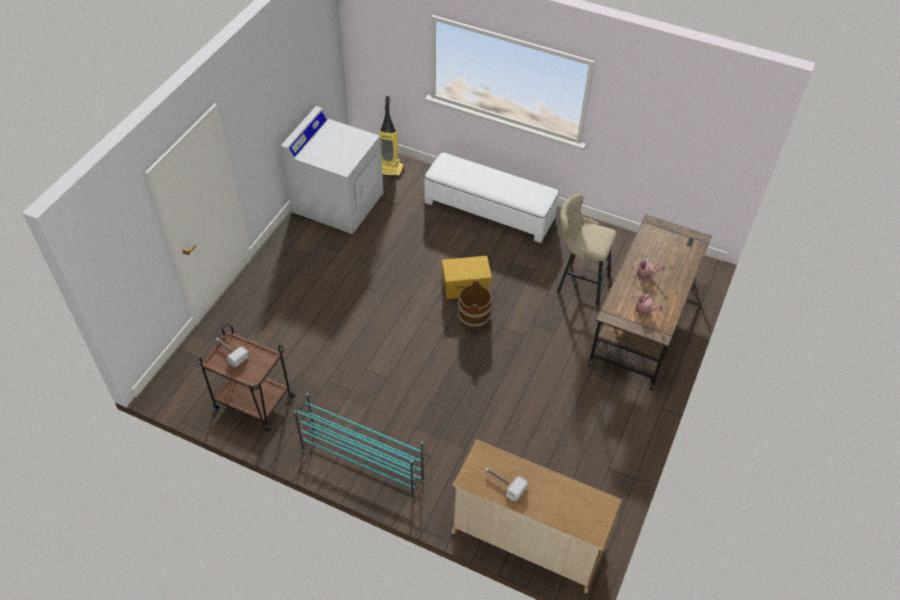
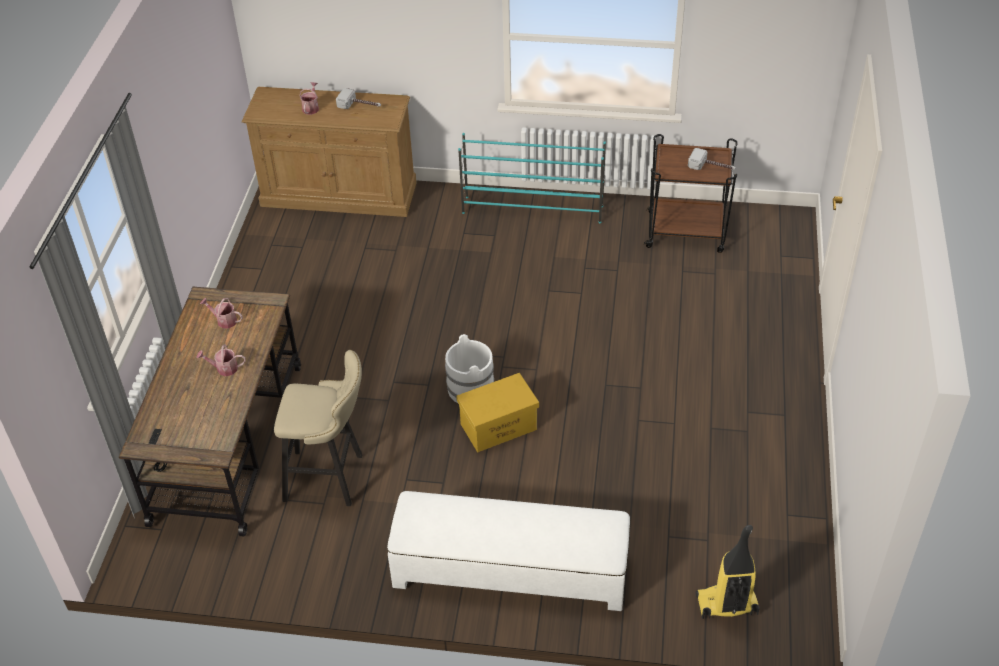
camera: 165 degrees right, 5 degrees down
(338, 202) = (767, 511): white washing machine -> none
(474, 317) = (470, 388): brown bucket -> white bucket
(551, 495) = (311, 108): none -> watering can

